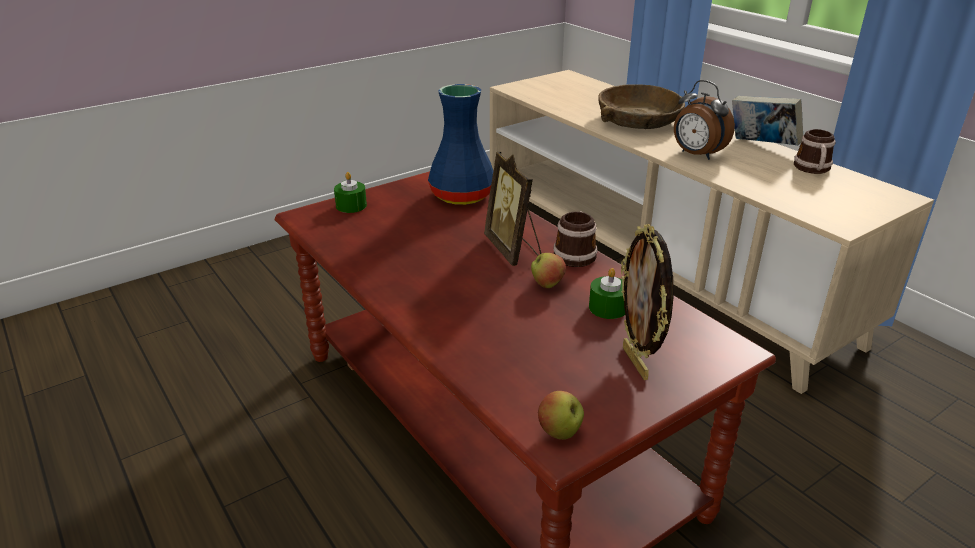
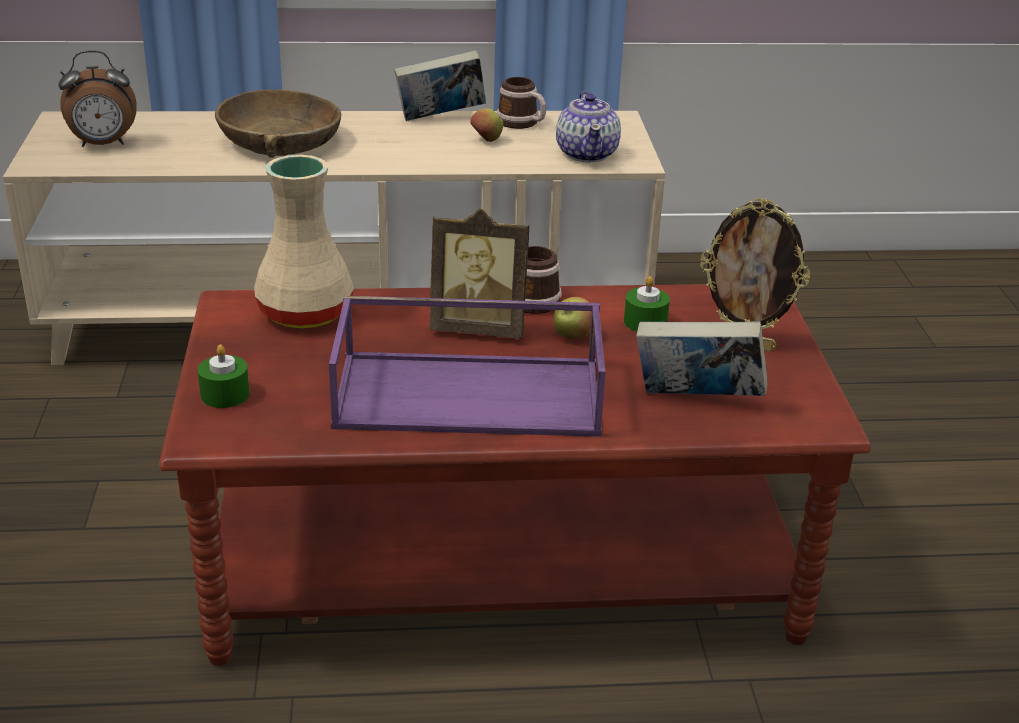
camera: 60 degrees left, 0 degrees up
(430, 273) = (471, 393): none -> purple tray
(461, 195) = (303, 313): blue vase -> beige vase
(520, 364) = (696, 400): none -> book
(560, 432) = (810, 417): apple -> apple (486, 140)
(696, 155) = (414, 153): alarm clock -> alarm clock (103, 145)
(815, 204) = (587, 154): none -> teapot

